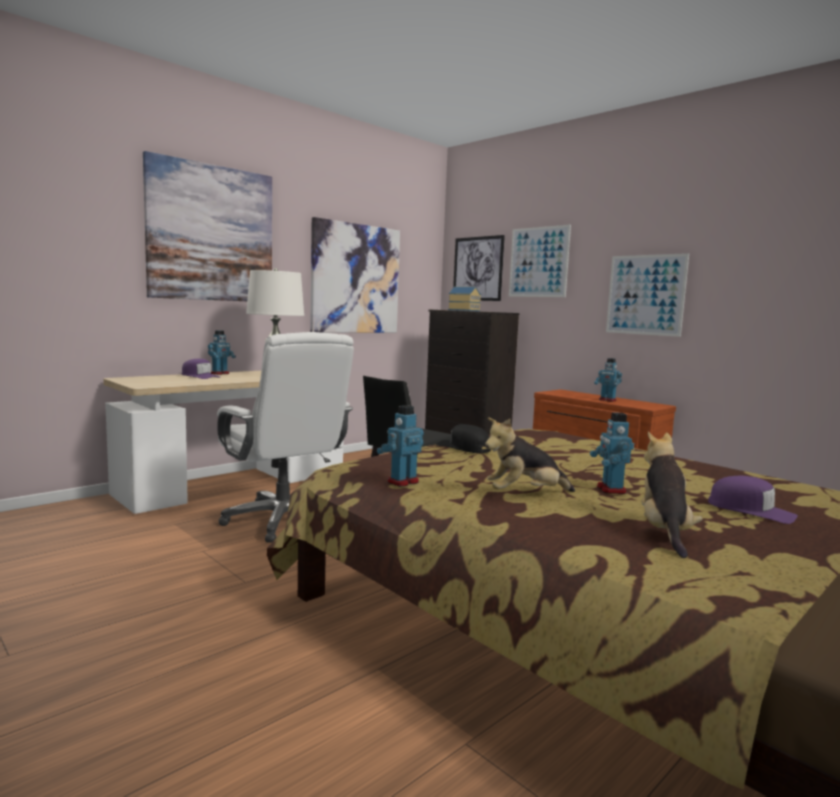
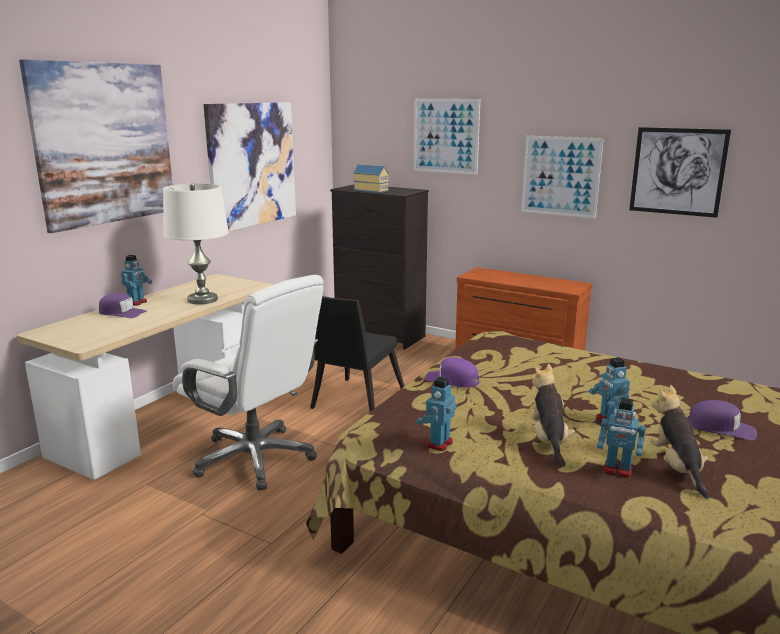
camera: 15 degrees left, 10 degrees up
(464, 448) = (452, 380): black cap -> purple cap
(478, 268) = (375, 138): picture -> picture (677, 171)
(525, 494) = (548, 441): plush toy -> plush toy turned 120 degrees clockwise
(607, 400) = (530, 282): toy robot -> toy robot (617, 470)

